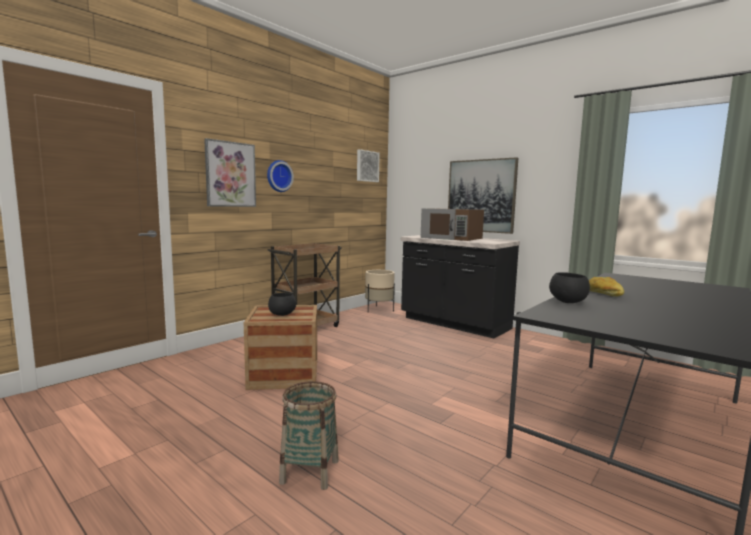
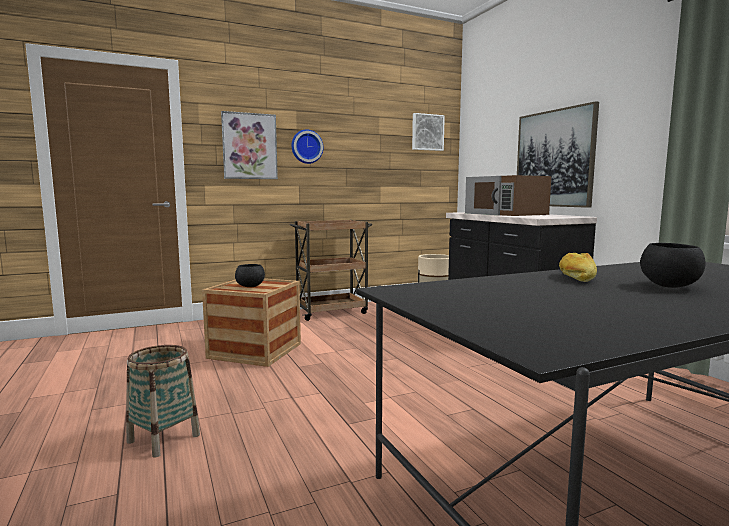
camera: 25 degrees right, 0 degrees up
(567, 302) = (481, 282): black bowl -> black bowl (668, 286)

